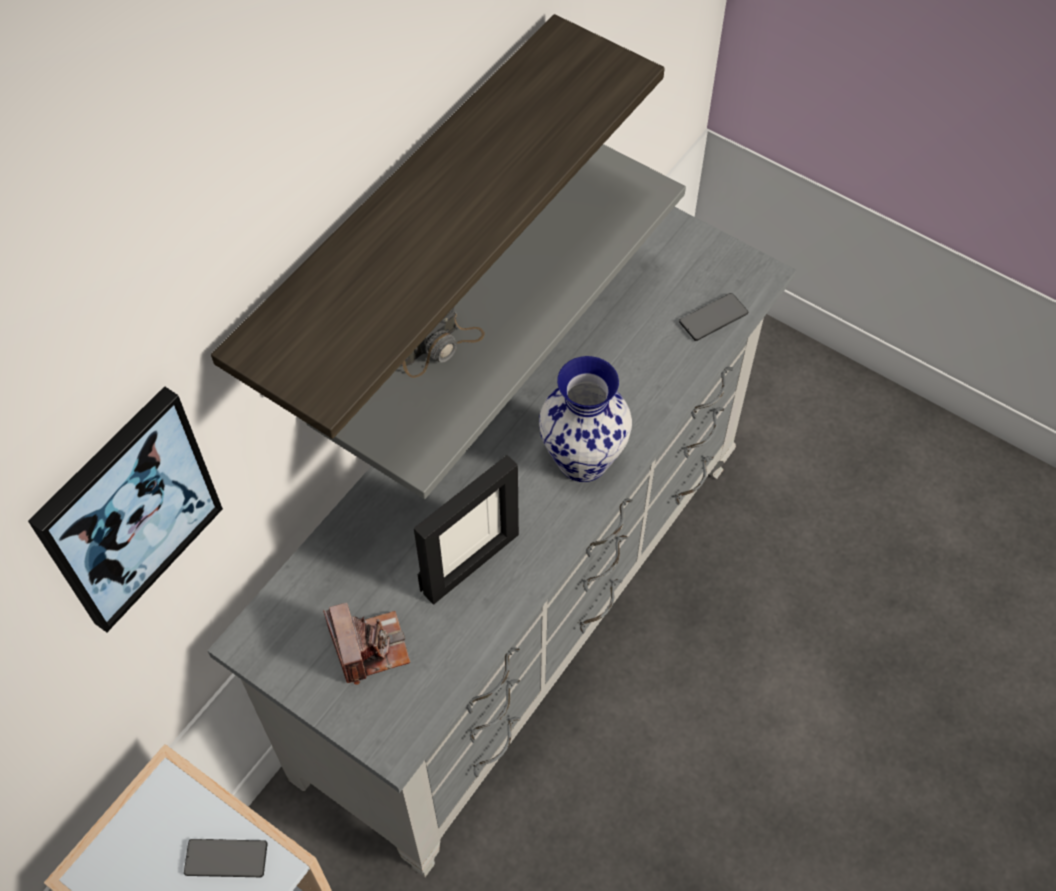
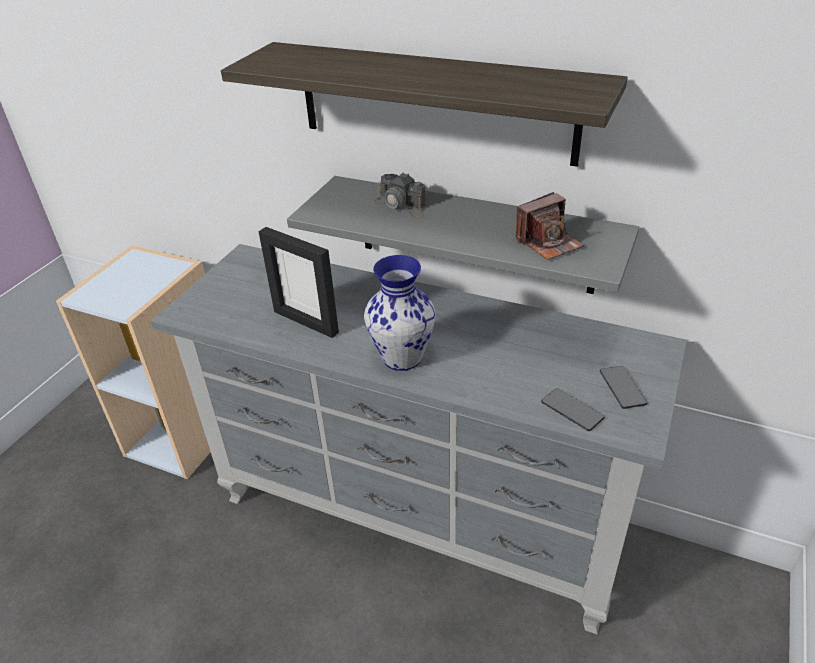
camera: 80 degrees right, 20 degrees down
(127, 509) = (212, 88): picture -> none
(226, 858) = (134, 292): phone -> phone (622, 388)
(369, 647) = (242, 294): camera -> camera (548, 243)

